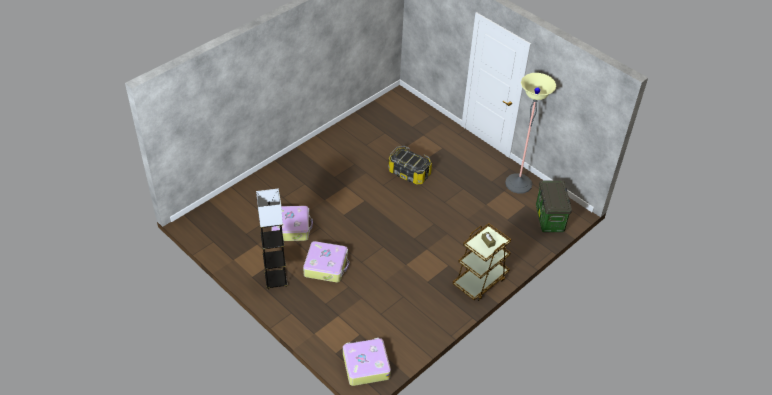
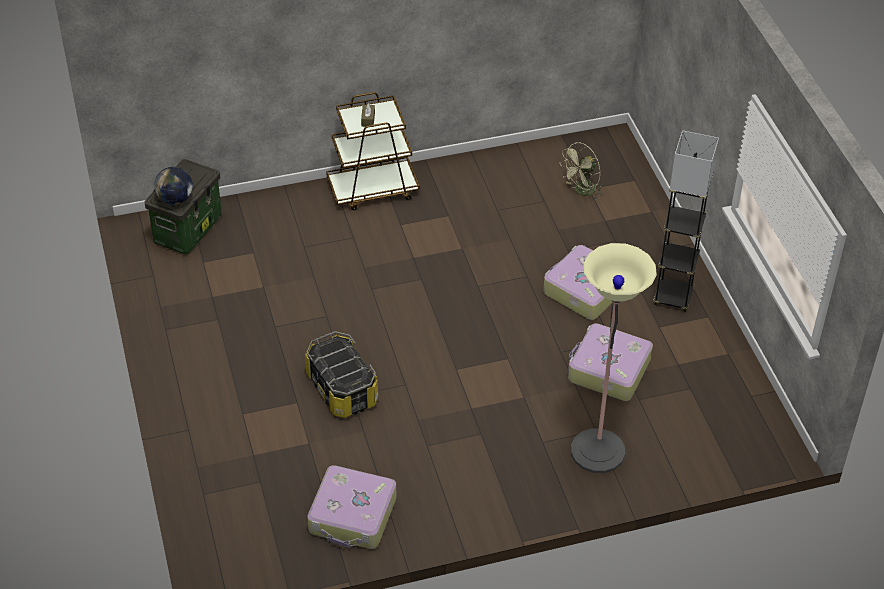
camera: 150 degrees left, 0 degrees up
(363, 330) = (581, 191): none -> green fan
(365, 365) = (602, 154): suitcase -> suitcase (353, 516)
(518, 184) = (177, 298): floor lamp -> floor lamp (597, 451)
(550, 186) = (175, 199): none -> globe

